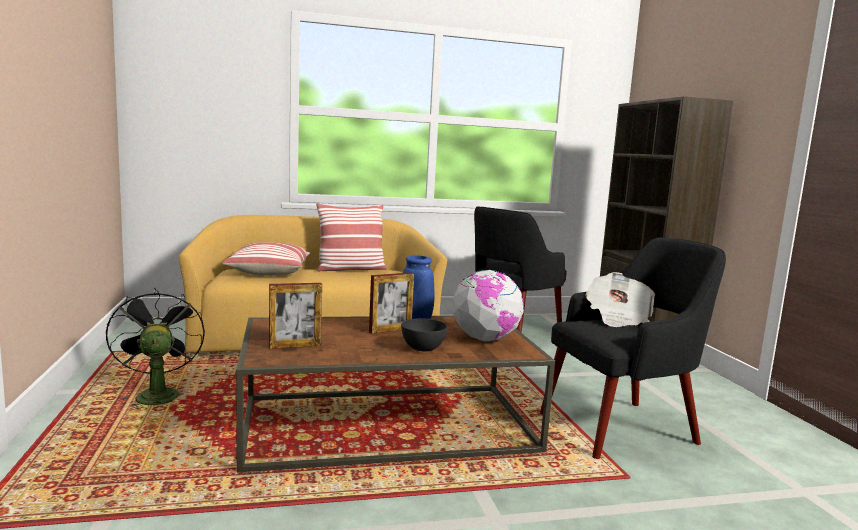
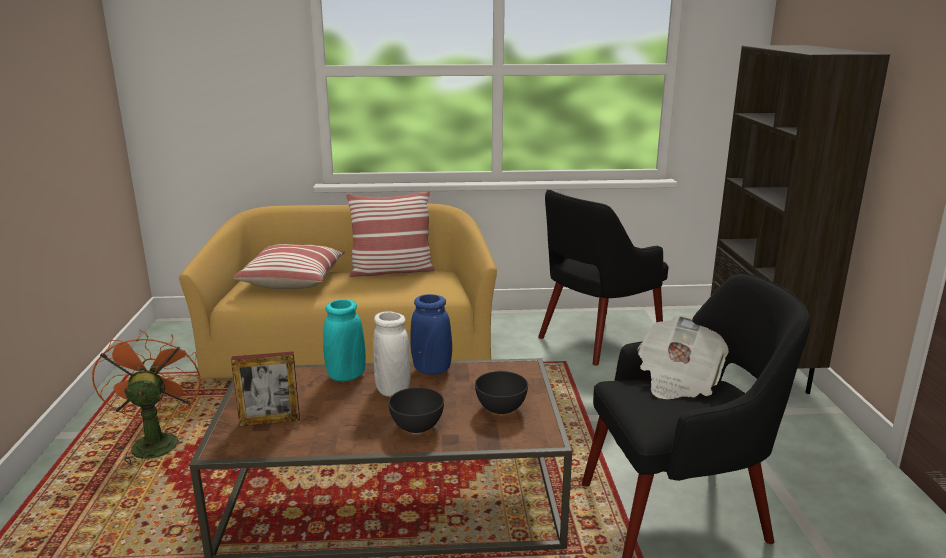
camera: 10 degrees right, 10 degrees up
(156, 394) = (155, 441): black fan -> orange fan
(346, 322) = (346, 376): none -> turquoise vase
(390, 330) = (392, 390): picture frame -> white vase
(485, 339) = (501, 408): globe -> grey bowl

